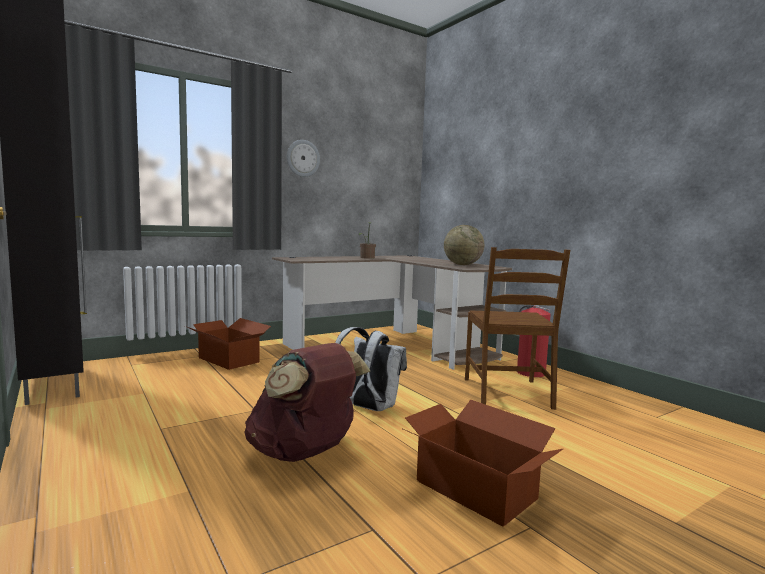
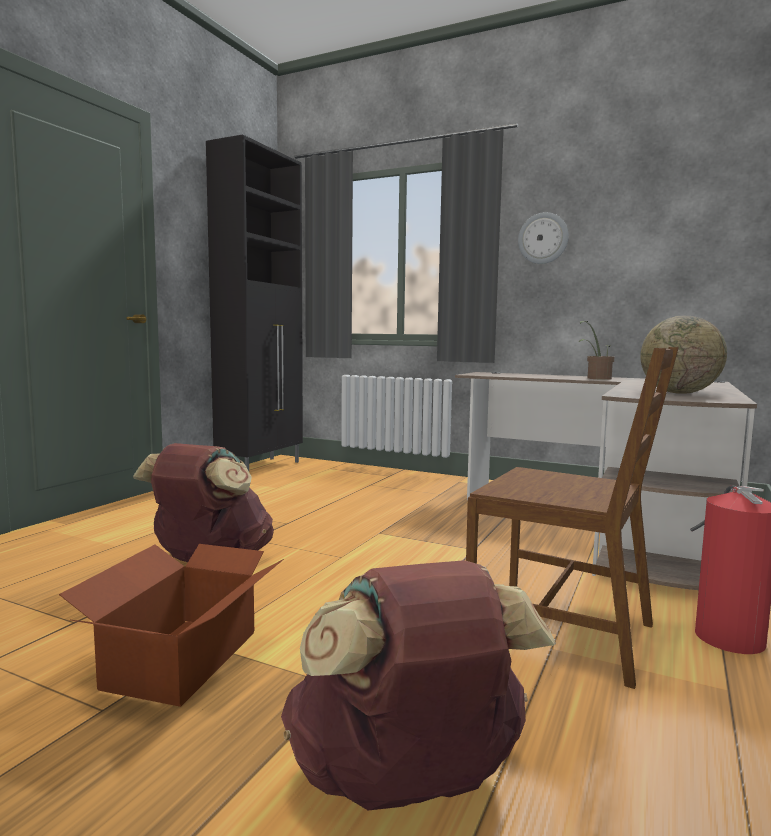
camera: 60 degrees right, 0 degrees up
(229, 359) = (396, 484): cardboard box -> none
(368, 408) = (356, 561): white backpack -> none
(508, 393) = (564, 632): brown chair -> brown chair turned 120 degrees counterclockwise
(621, 456) = (409, 784): none -> brown backpack

